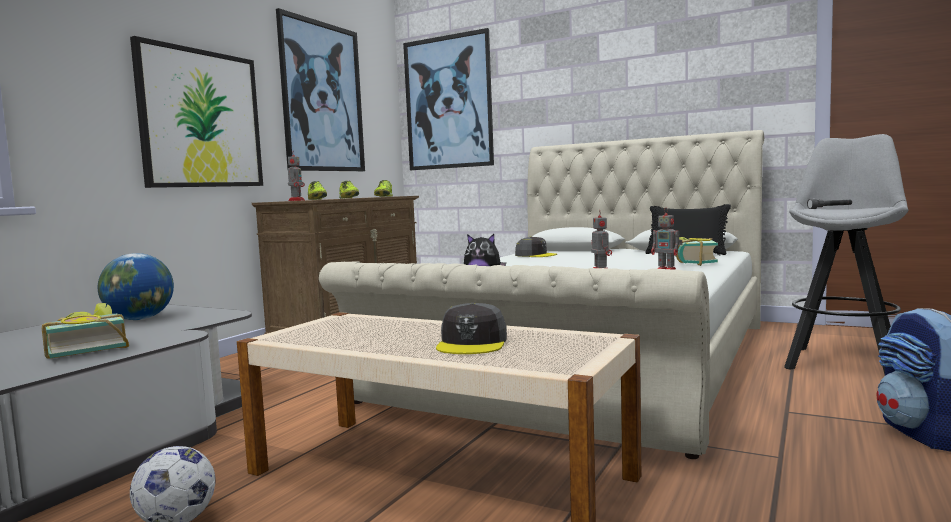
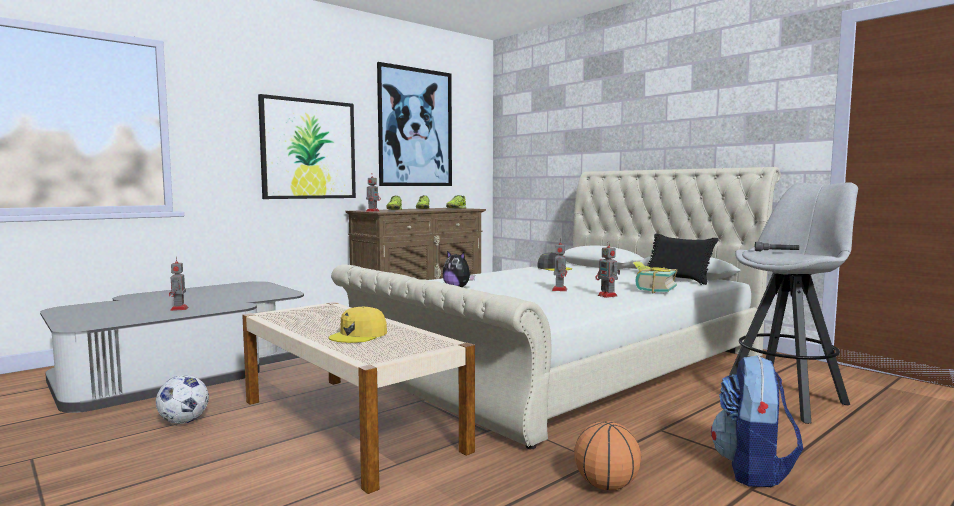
camera: 20 degrees right, 0 degrees up
(86, 350) = (179, 309): book -> toy robot
(140, 319) = (236, 291): globe -> none
(448, 103) = (527, 129): picture -> none
(472, 343) = (359, 335): grey cap -> yellow cap
(831, 483) = (606, 486): none -> basketball

